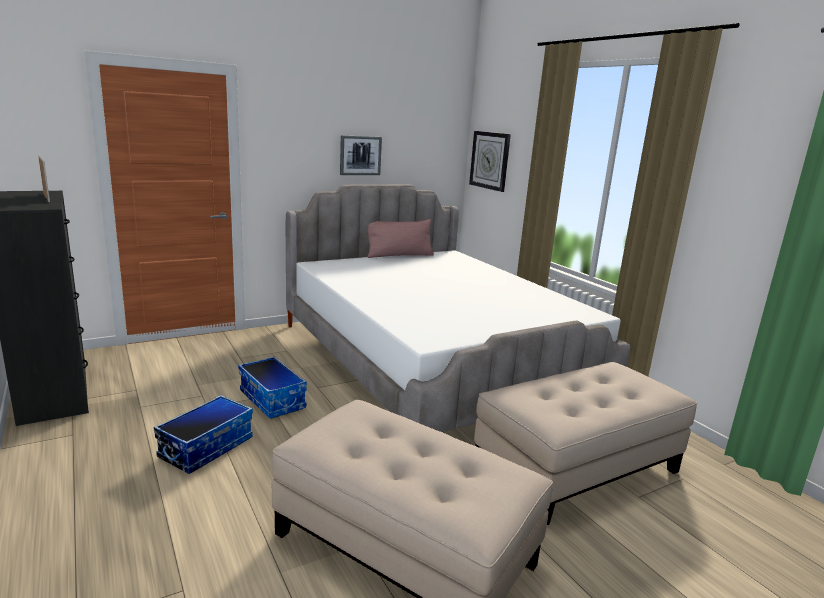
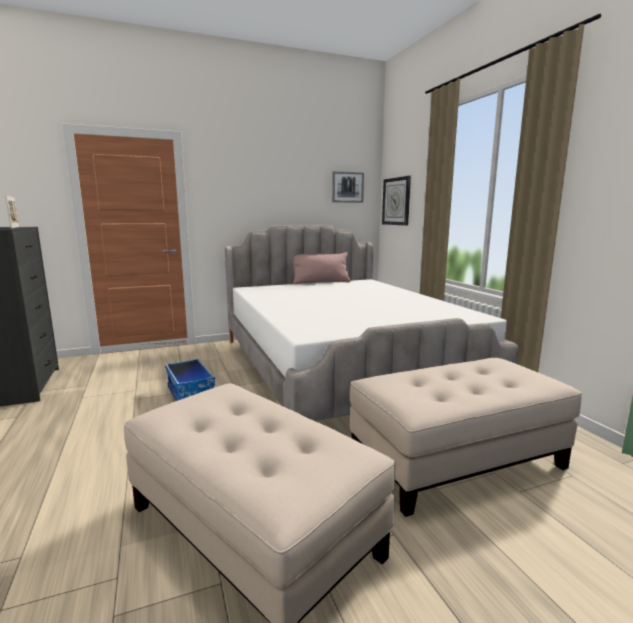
camera: 10 degrees right, 5 degrees down
(206, 447) = (116, 430): storage box -> none
(360, 155) = (286, 202): picture -> picture (347, 187)

